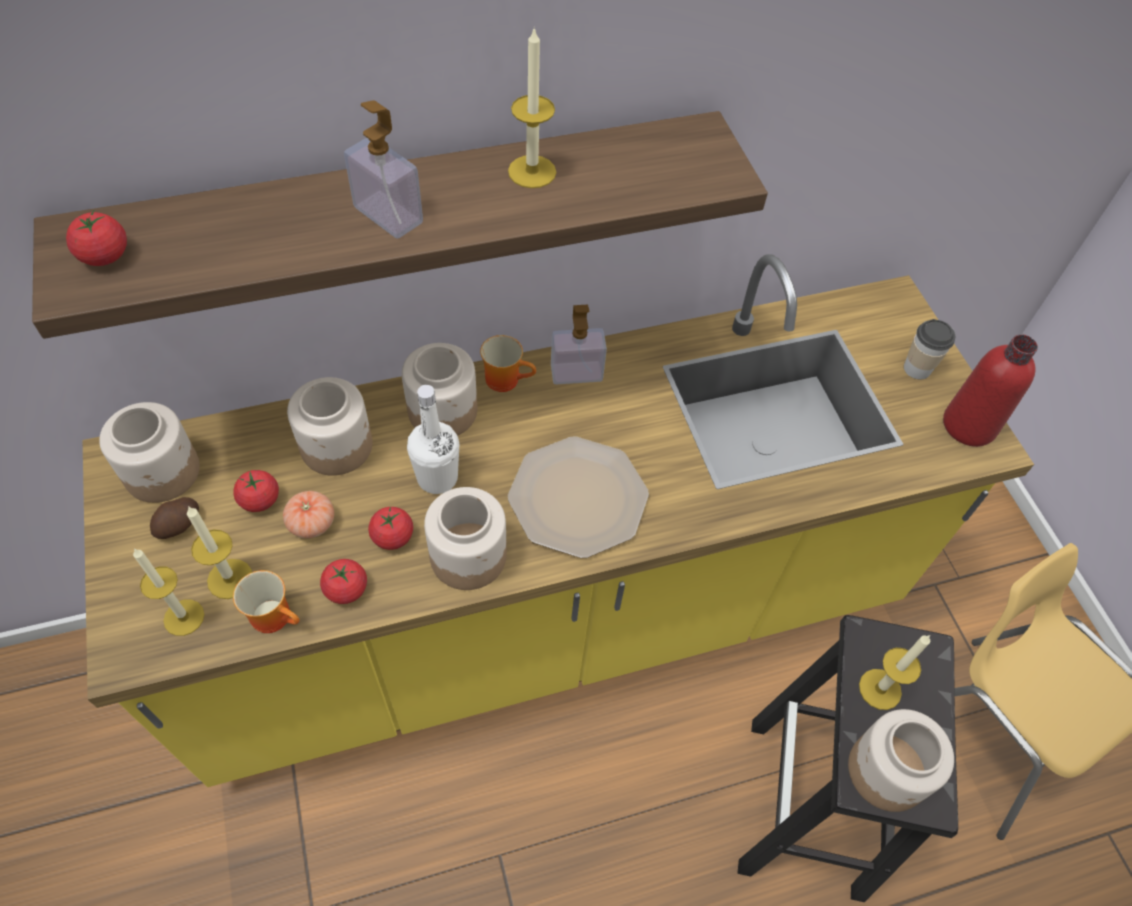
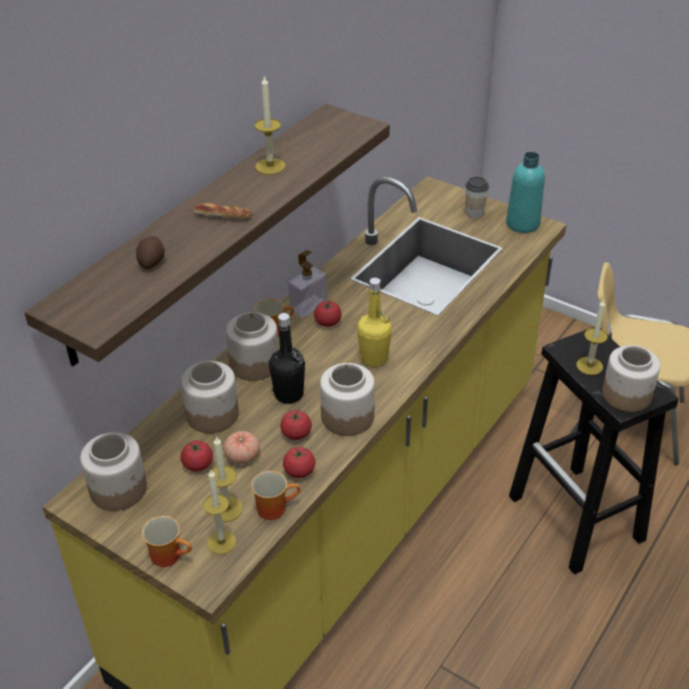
camera: 35 degrees left, 15 degrees down
(105, 256) = (94, 304): tomato -> tomato (328, 322)
(126, 591) = (170, 554): none -> mug
(179, 525) = (163, 505): potato -> potato (152, 261)
(388, 215) = (223, 216): soap dispenser -> bread
(437, 478) = (289, 394): white bottle -> black bottle
(578, 496) = (374, 358): plate -> yellow bottle
(969, 425) = (522, 224): red bottle -> turquoise bottle

